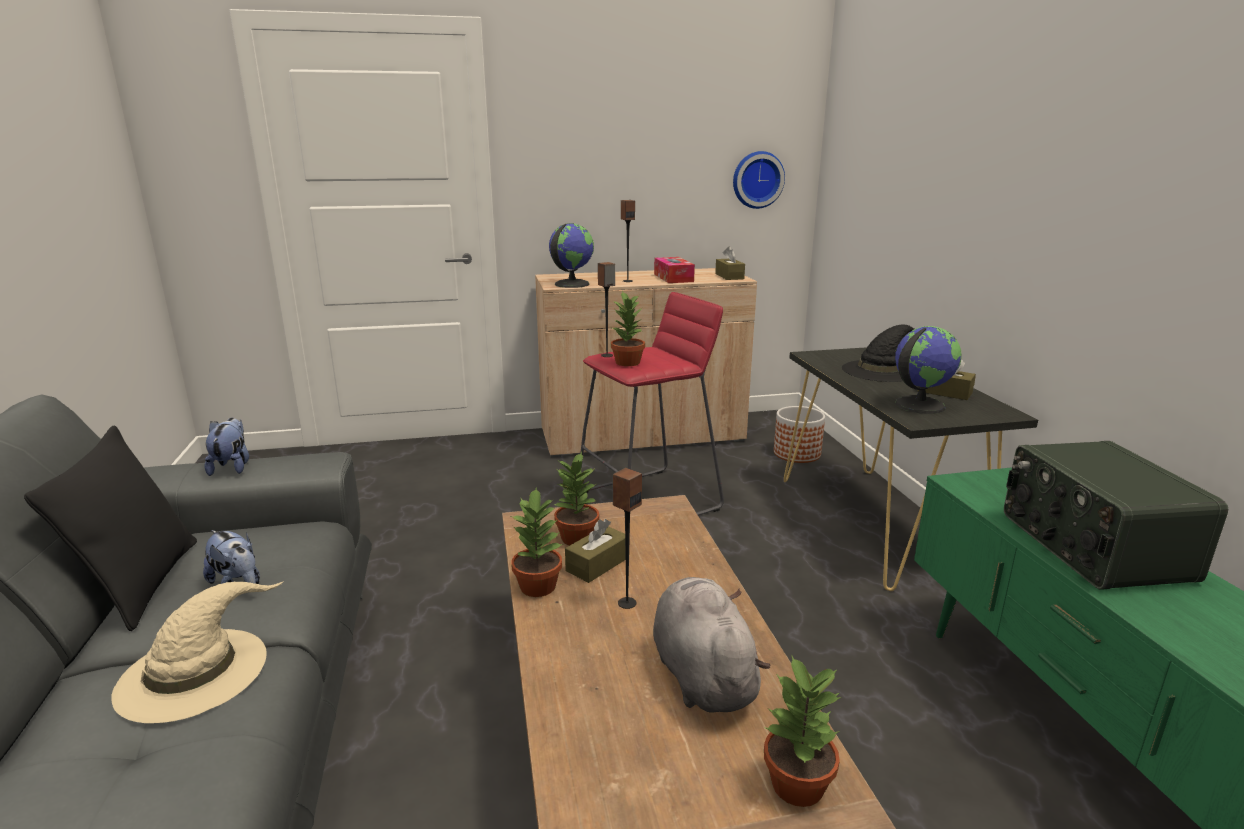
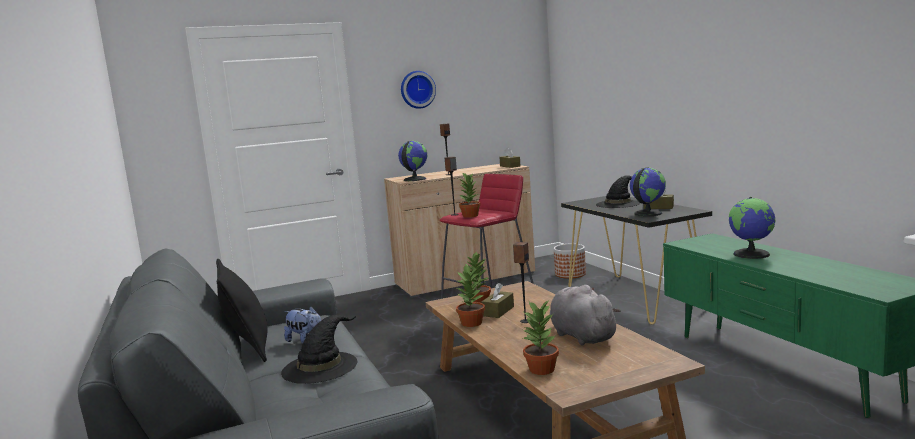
camera: 10 degrees left, 10 degrees down
(195, 671) = (320, 366): beige hat -> black hat
(232, 467) = (261, 291): plush toy -> none
(673, 278) = (476, 170): tissue box -> none
(757, 180) = (515, 107): wall clock -> wall clock (417, 89)
(798, 786) = (647, 358): potted plant -> potted plant (542, 370)
(1091, 546) = (752, 254): radio -> globe

